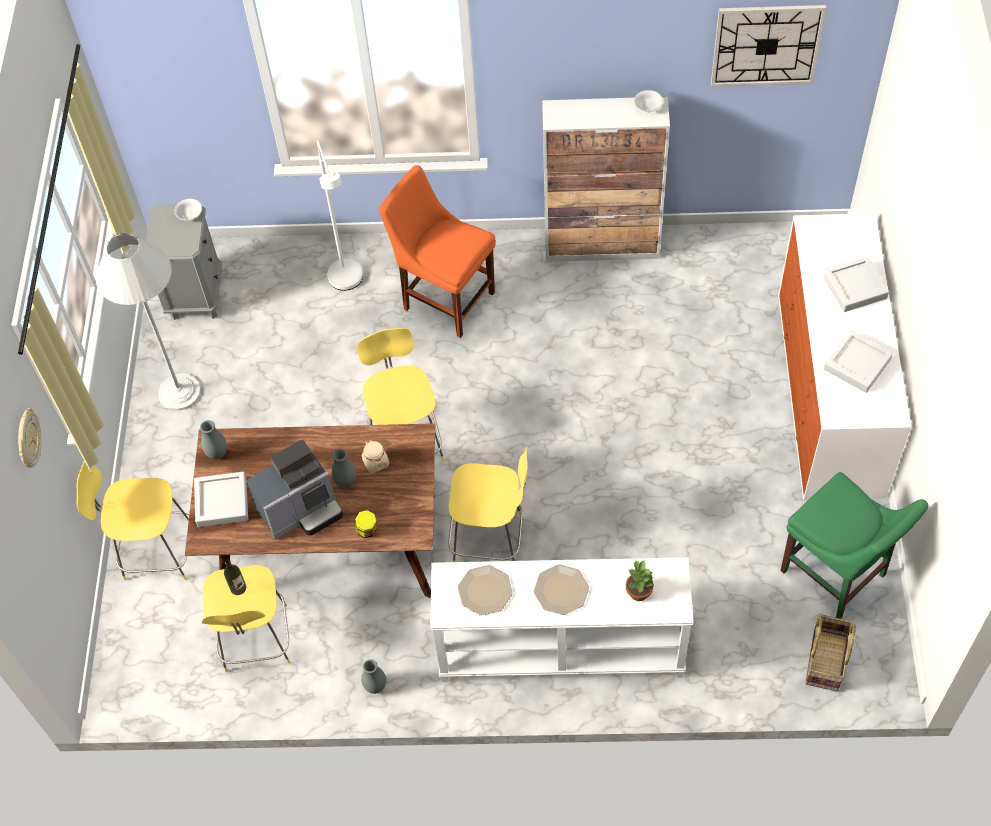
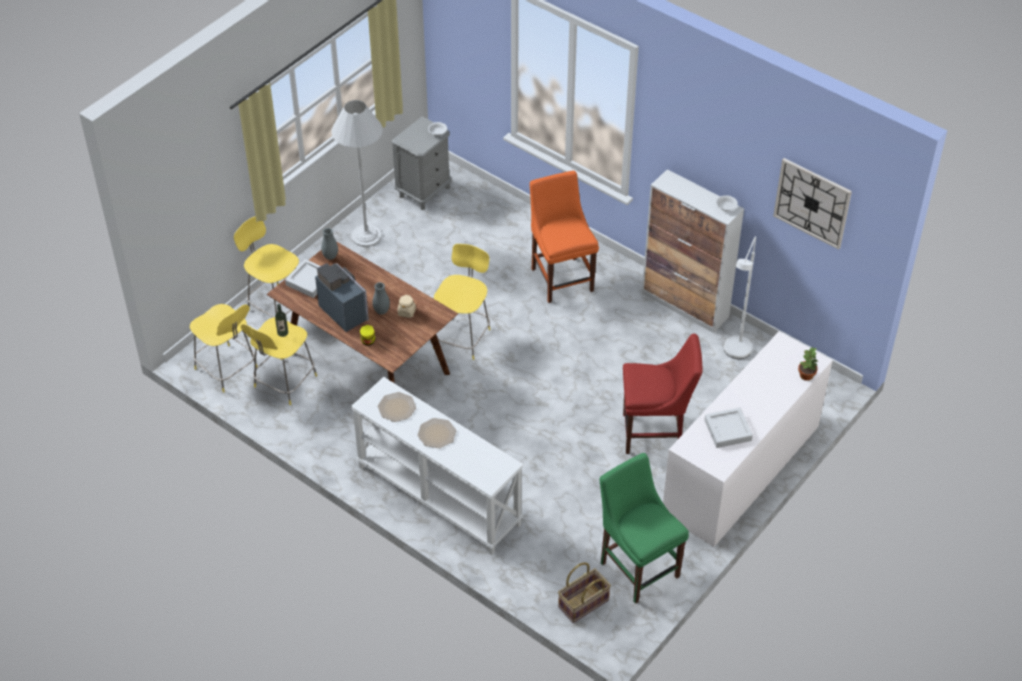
camera: 35 degrees right, 10 degrees down
(27, 440) = (216, 166): wall clock -> none
(302, 510) = (345, 310): coffee machine -> coffee machine turned 135 degrees counterclockwise
(348, 284) = (513, 236): white floor lamp -> white floor lamp (735, 354)
(375, 686) = (322, 446): grey vase -> none
(490, 539) = (458, 415): yellow stool -> yellow stool (227, 369)
(639, 592) = (477, 462): potted plant -> potted plant (806, 375)
(711, 412) = (655, 433): none -> red chair
(836, 576) = (637, 567): green chair -> green chair turned 150 degrees clockwise
(854, 287) = (773, 391): grey tray -> none

